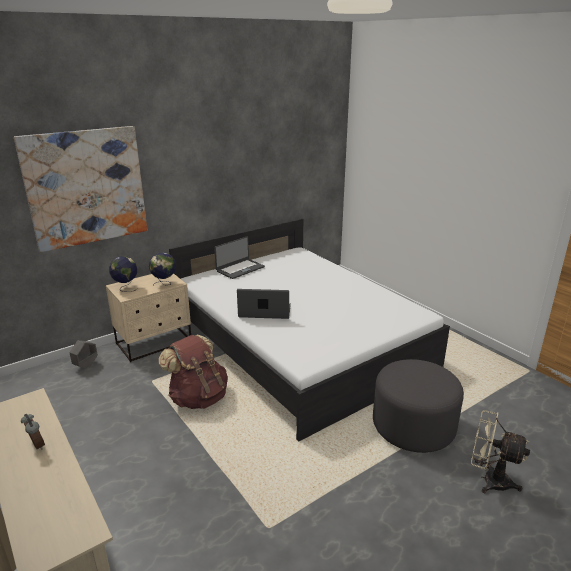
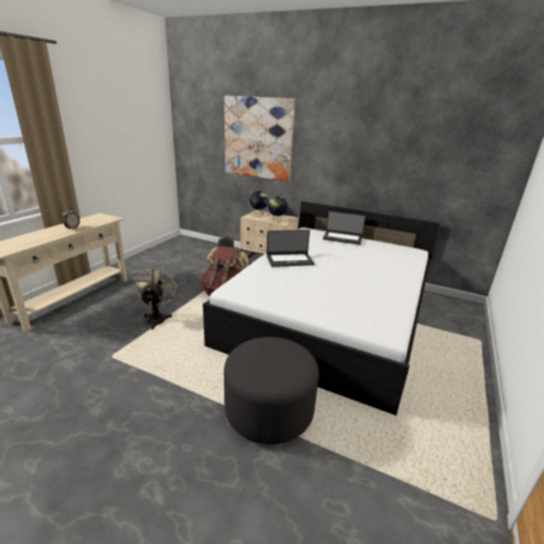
camera: 60 degrees right, 0 degrees up
(264, 312) = (289, 260): laptop -> laptop turned 105 degrees clockwise
(489, 480) = (219, 492): beige fan -> beige fan (157, 318)

